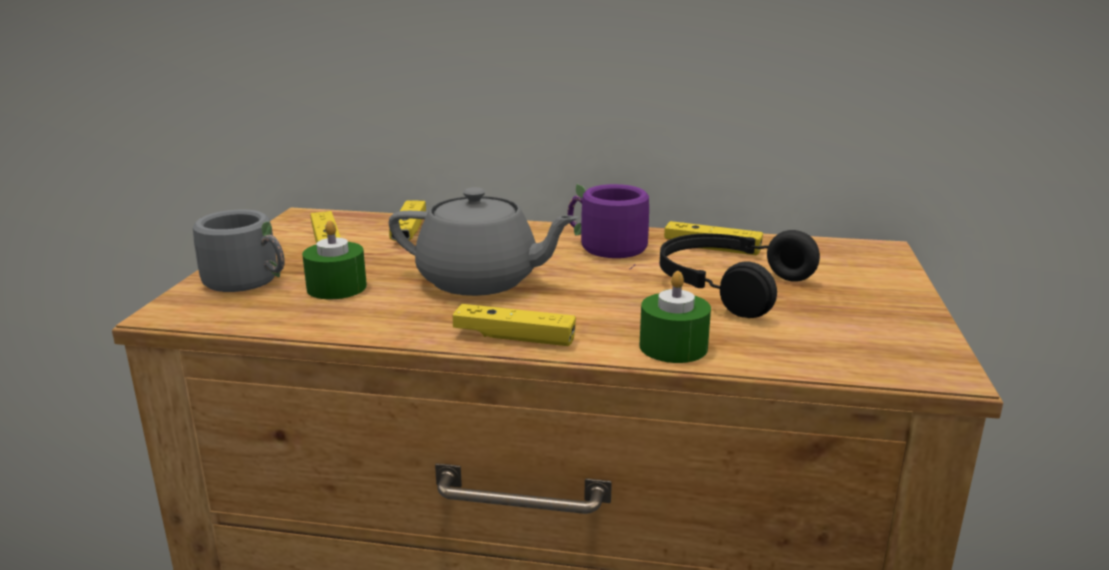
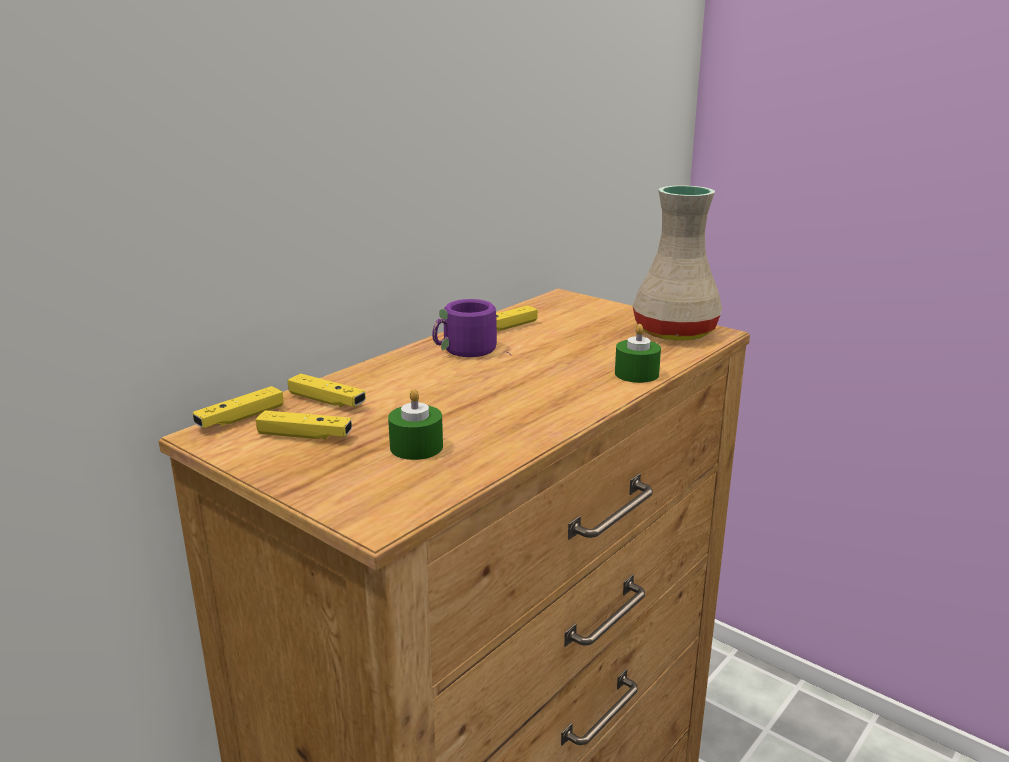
camera: 60 degrees left, 0 degrees up
(251, 281) = (352, 478): grey mug -> none
(480, 281) = (472, 398): grey teapot -> none
(514, 337) = (580, 408): yellow game controller -> yellow game controller (240, 418)
(727, 286) = (570, 340): black headphones -> none
(885, 341) = (677, 332): none -> beige vase

